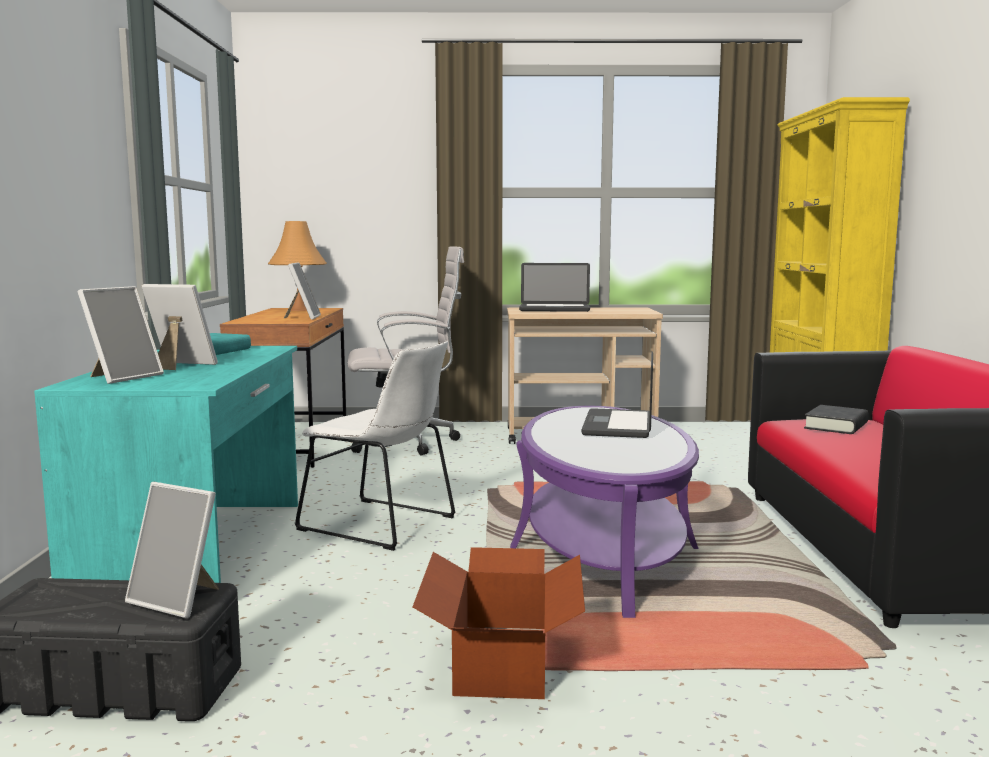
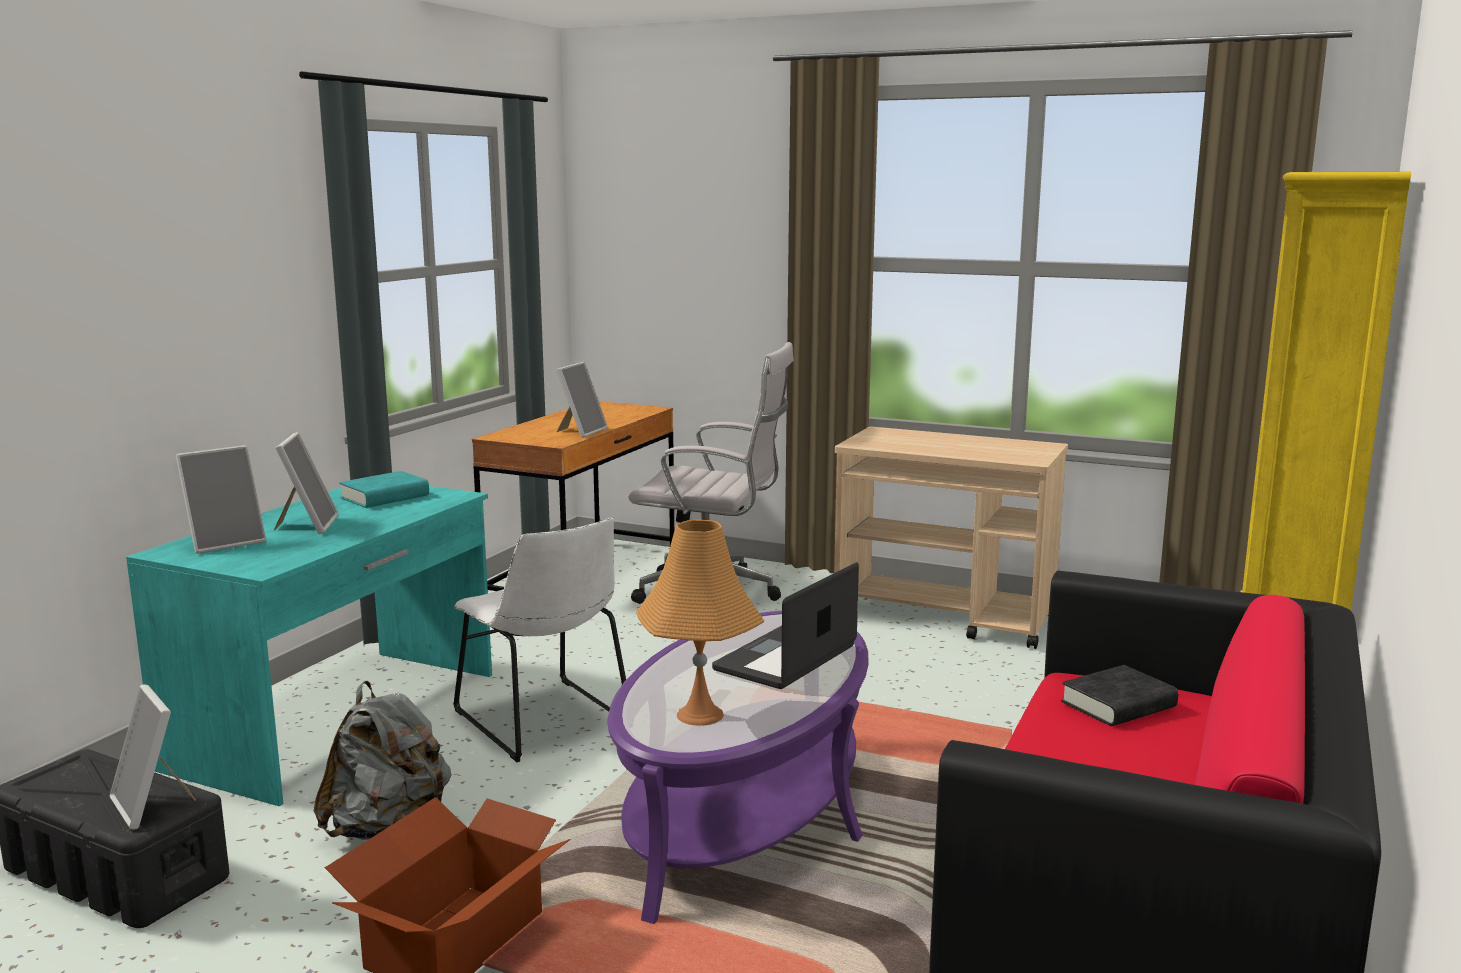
camera: 25 degrees right, 5 degrees up
(179, 366) = (307, 525): picture frame -> picture frame turned 45 degrees clockwise
(299, 310) = (611, 410): orange table lamp -> orange table lamp (699, 715)
(340, 606) = (387, 826): none -> grey backpack
(554, 309) = (918, 439): laptop -> none

